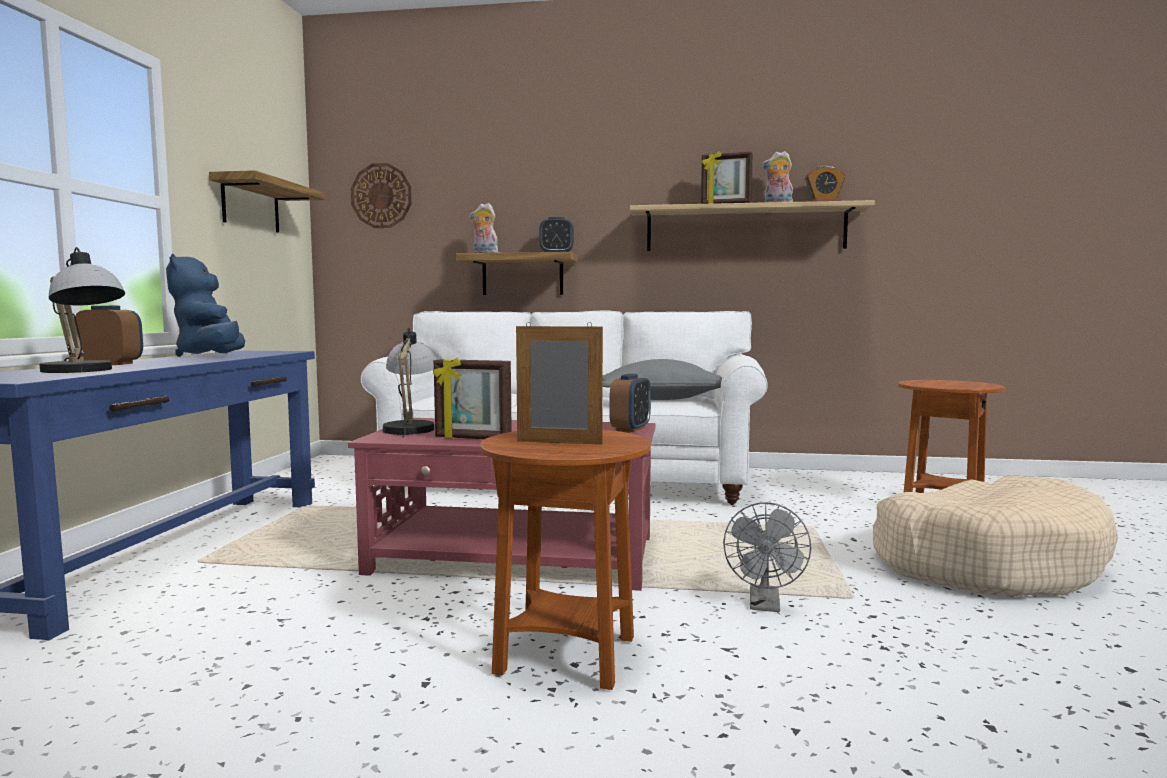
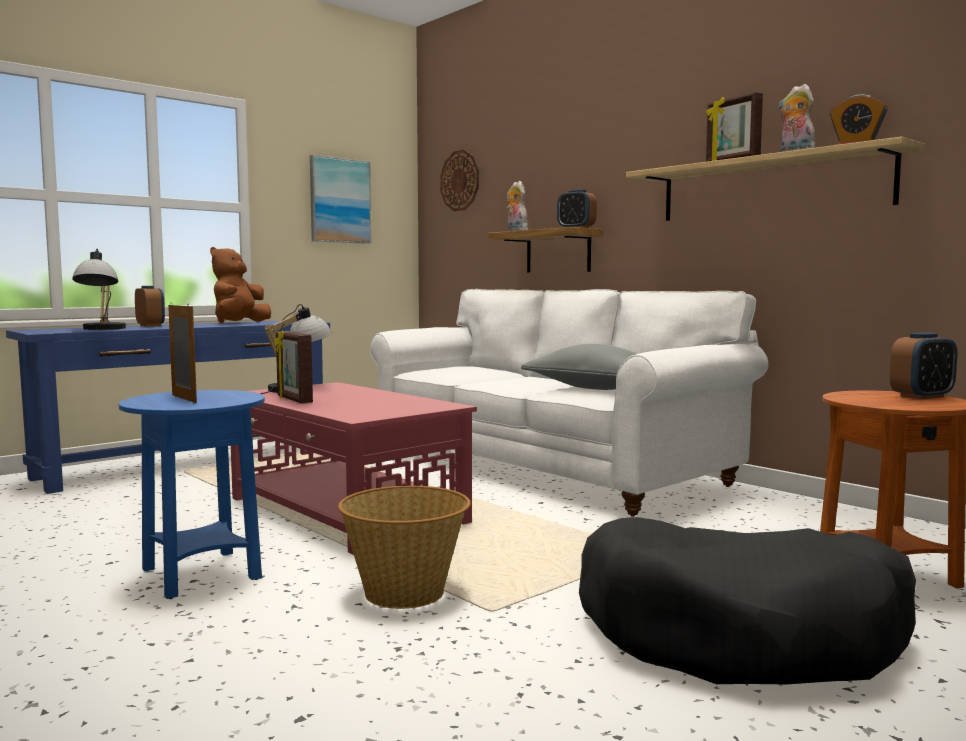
camera: 40 degrees right, 0 degrees up
(211, 356) = (239, 323): blue plush toy -> brown plush toy
(251, 205) = (340, 201): shelf -> picture
(566, 656) = (200, 575): brown side table -> blue side table
(630, 429) = (428, 408): alarm clock -> alarm clock (921, 397)
(765, 605) = (405, 592): grey fan -> basket
(987, 562) = (740, 634): beige dog bed -> black dog bed

